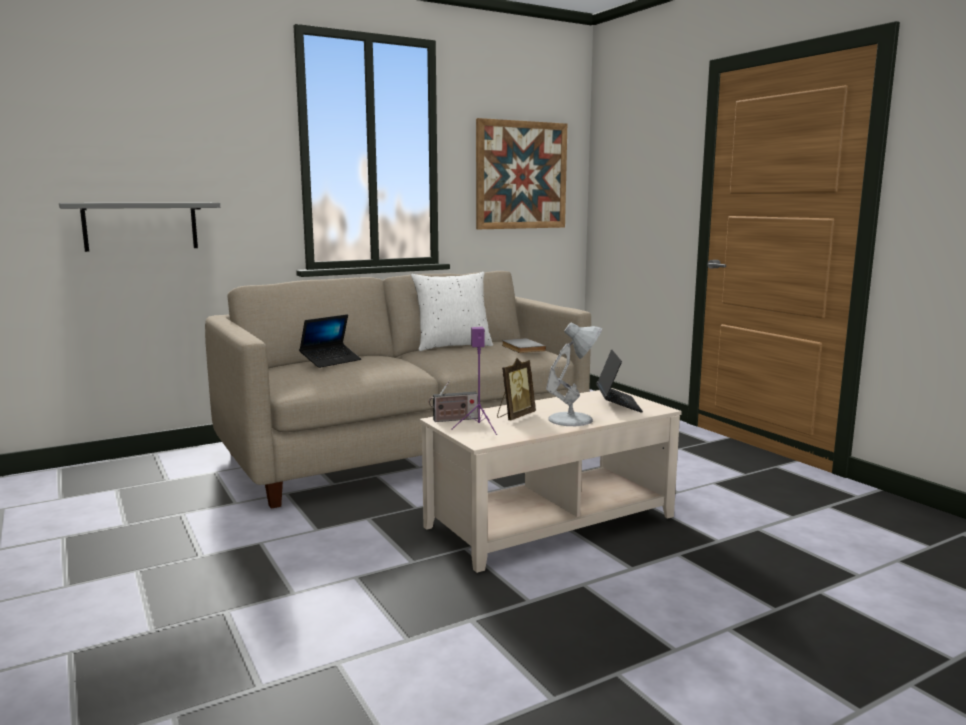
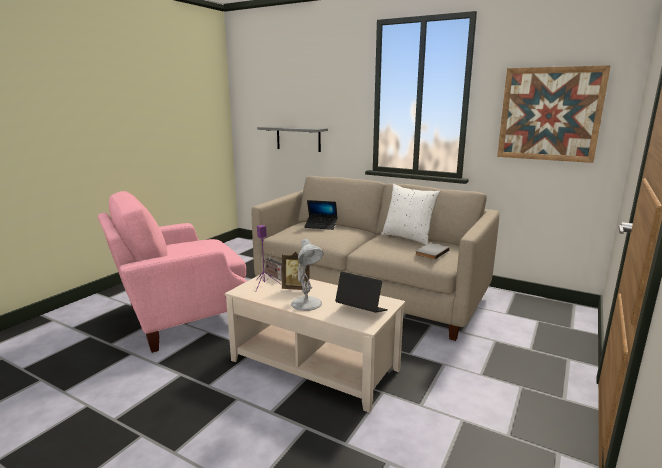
camera: 60 degrees right, 5 degrees up
(259, 593) = (181, 317): none -> pink armchair
(618, 404) = (361, 310): laptop -> laptop turned 120 degrees counterclockwise

